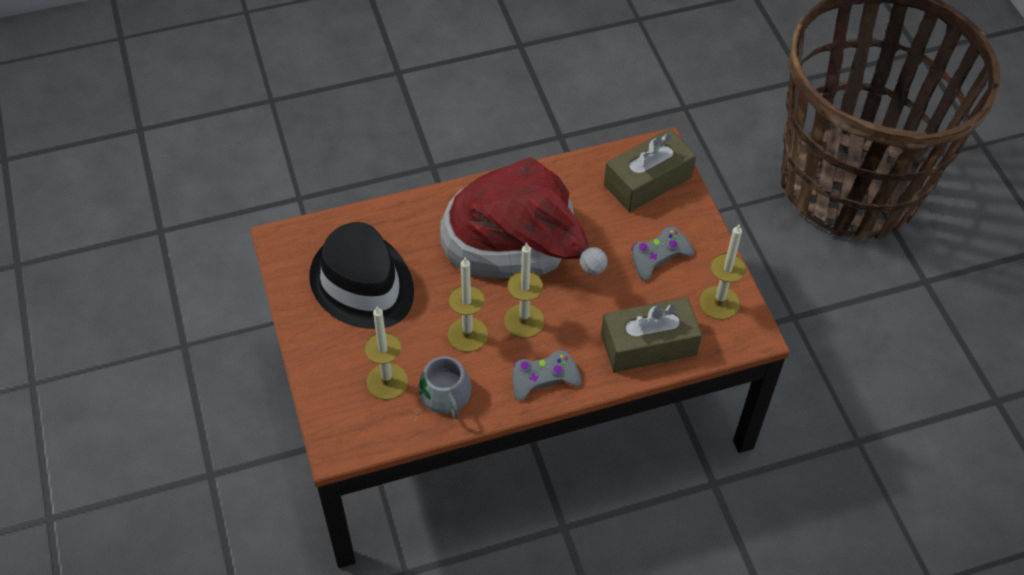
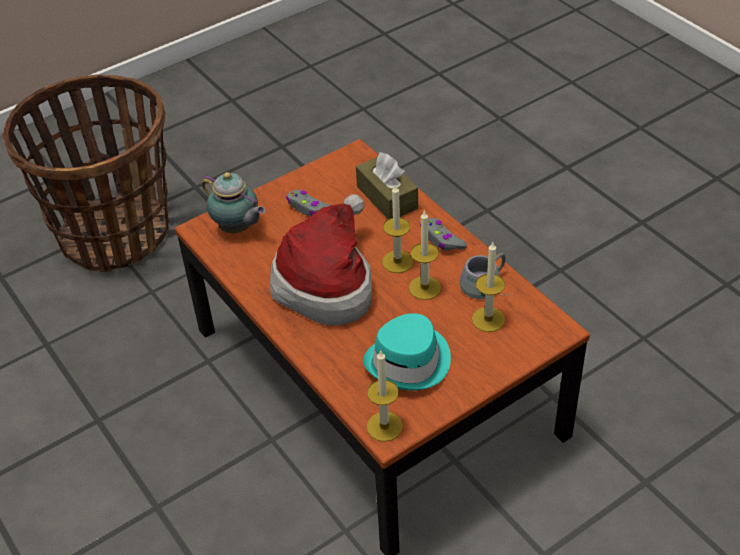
camera: 105 degrees left, 10 degrees down
(363, 285) = (409, 362): black hat -> turquoise hat
(648, 181) = (238, 228): brown tissue box -> teapot
(719, 302) = (336, 173): candle -> candle (384, 426)

